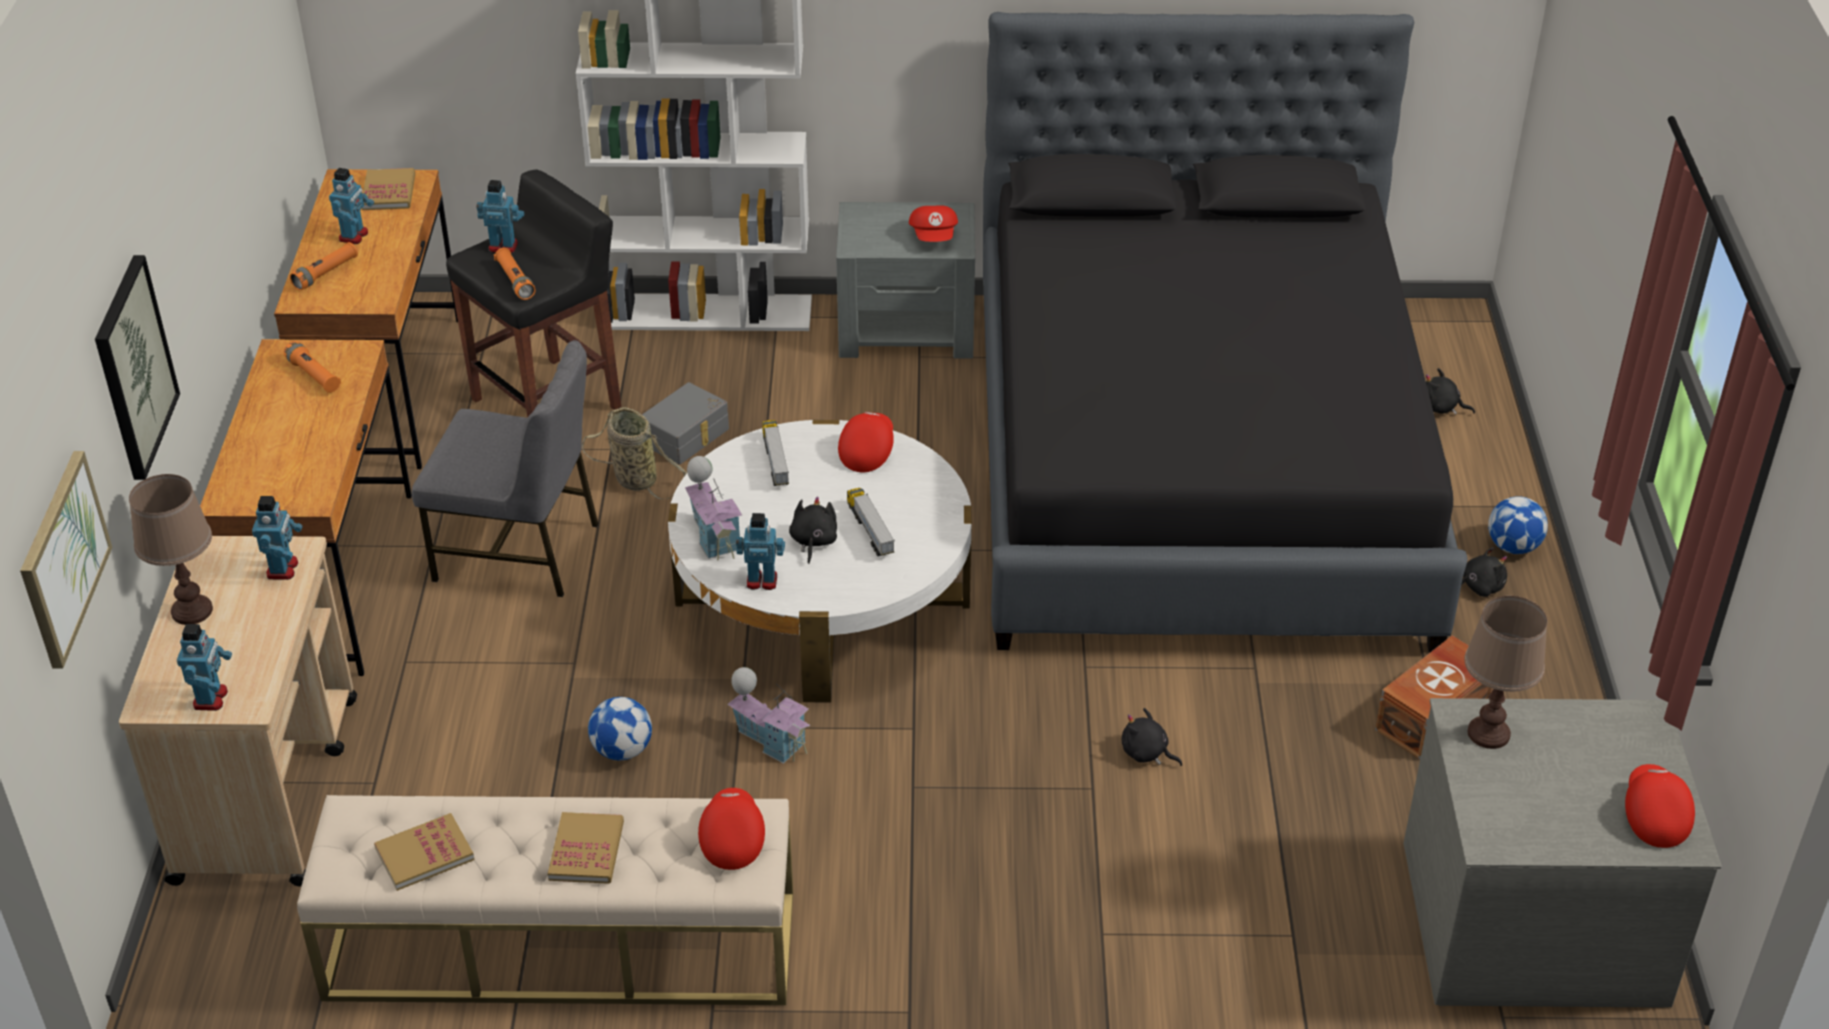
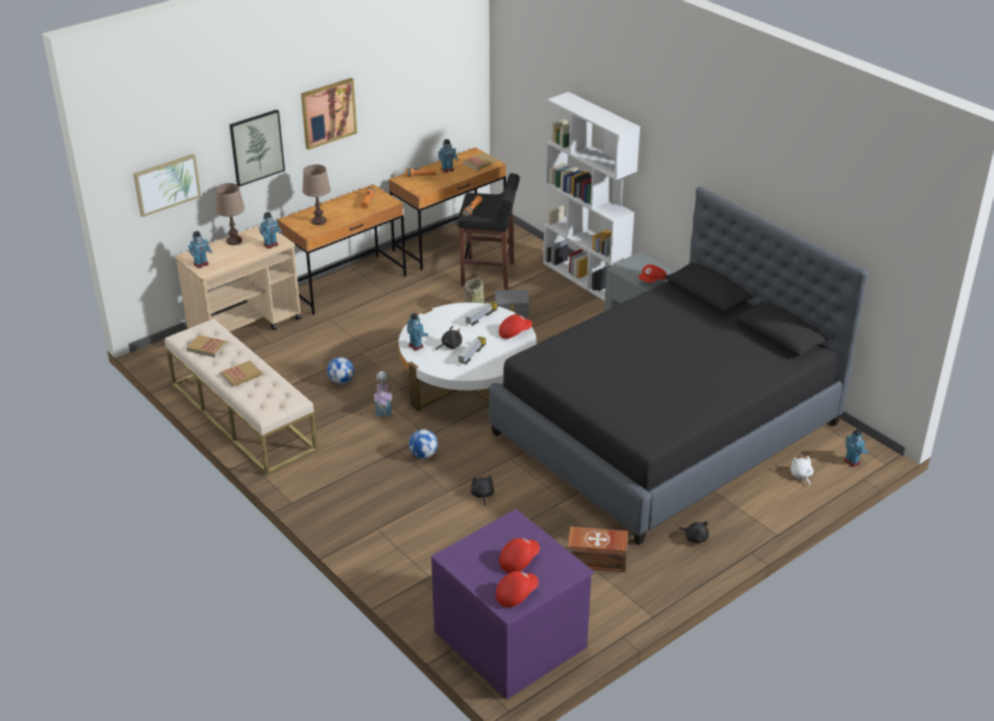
camera: 50 degrees right, 5 degrees down
(183, 216) = (328, 113): none -> picture
(503, 246) = (488, 198): toy robot -> toy robot (852, 461)
(520, 551) = (408, 310): grey chair -> none
(714, 536) = (426, 325): toy house -> none
(731, 838) = (278, 399): red cap -> red cap (518, 560)
(1441, 407) = (801, 476): black plush toy -> white plush toy
(1489, 734) = (512, 532): brown table lamp -> brown table lamp (319, 221)
(1512, 546) = (735, 536): football -> football (423, 455)
(1532, 918) = (512, 637): grey dresser -> purple dresser

